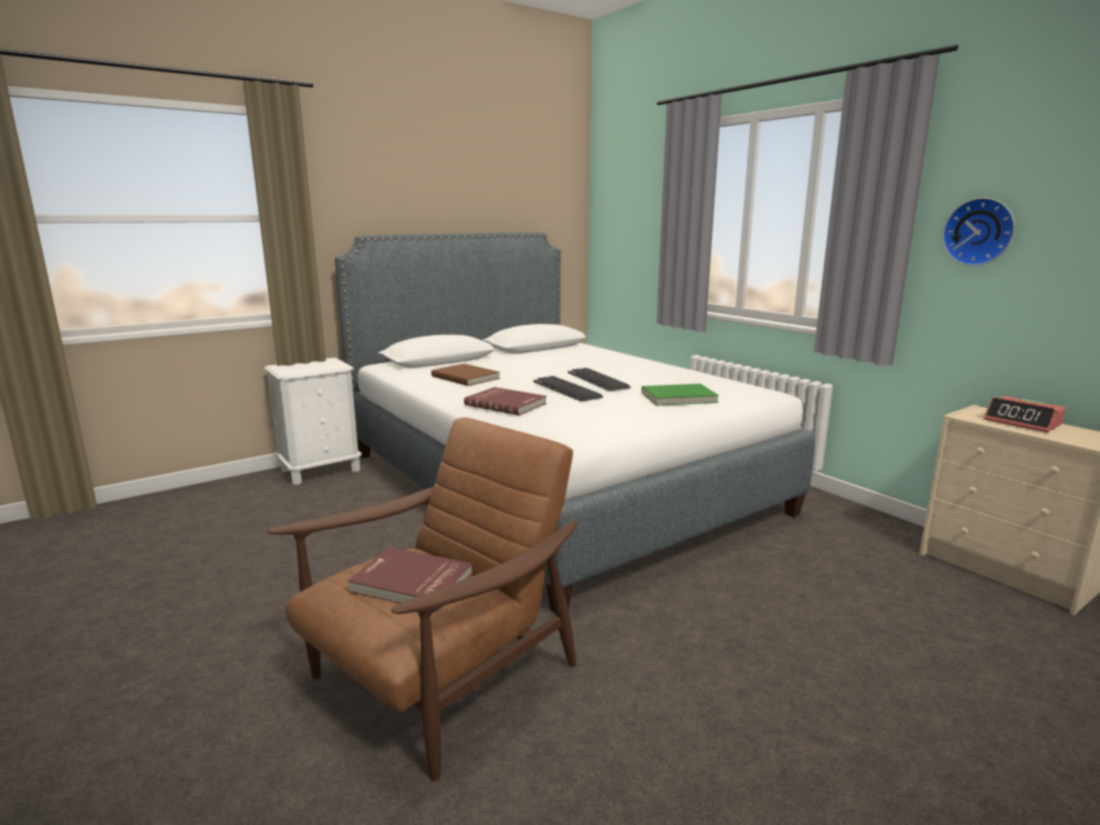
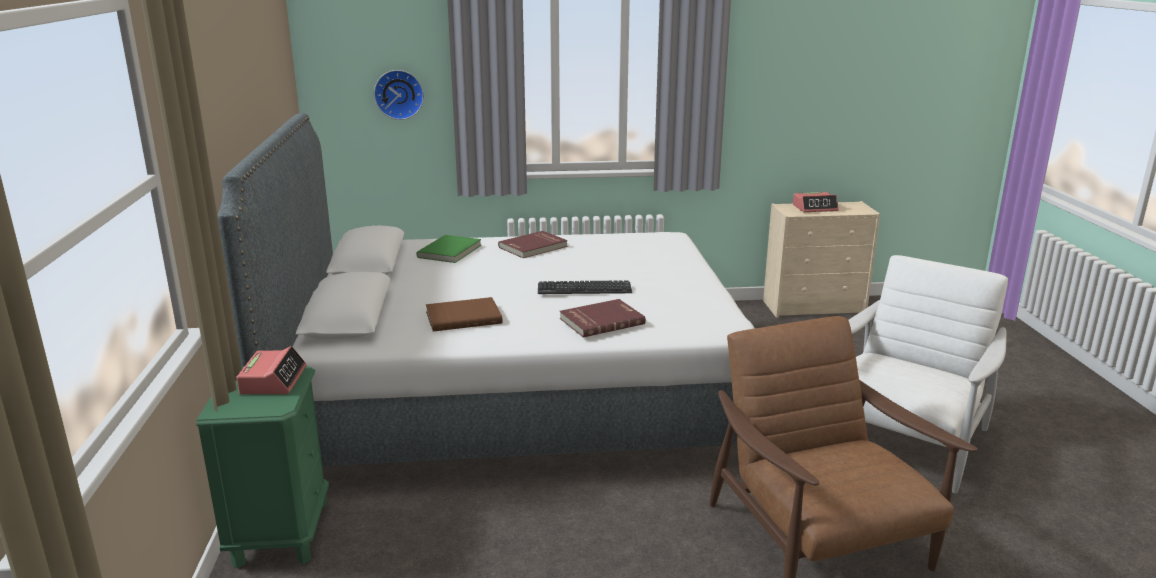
camera: 60 degrees left, 5 degrees up
(321, 470) = (281, 532): white nightstand -> green nightstand
(322, 365) = (273, 380): none -> alarm clock
(411, 583) = (845, 466): red book -> red book (533, 247)
(597, 380) = (561, 271): keyboard -> none
(679, 398) = (654, 262): green book -> green book (450, 251)
(728, 706) = (901, 441): none -> white armchair
(979, 232) = (762, 82): wall clock -> wall clock (399, 94)

